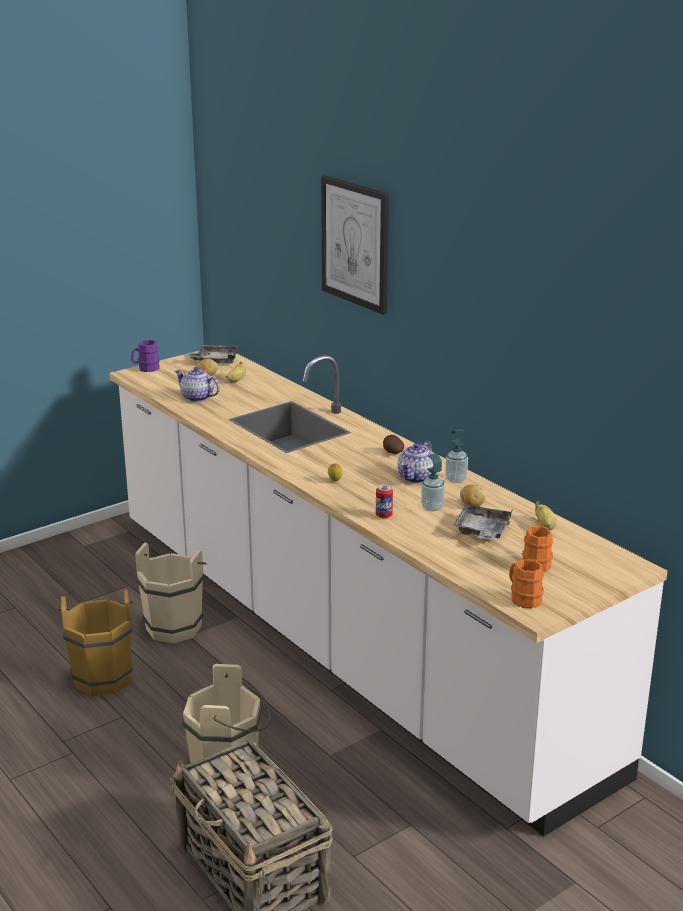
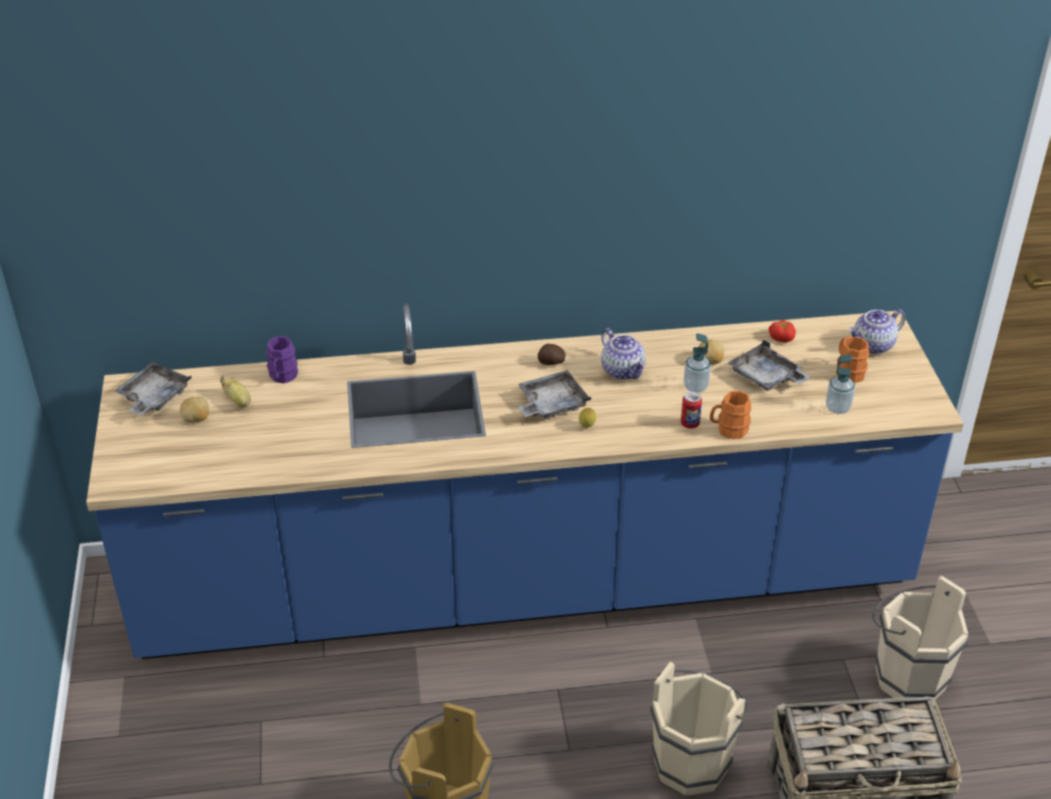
camera: 60 degrees left, 15 degrees up
(146, 369) = (112, 464): purple mug -> purple mug (282, 377)
(176, 625) = (388, 708): beige bucket -> beige bucket (905, 675)
(197, 397) = (259, 451): teapot -> teapot (873, 346)
(341, 639) = (525, 582): white counter -> blue counter
(345, 464) = (551, 404): none -> grey tray
(355, 243) = (401, 158): picture -> none
(456, 479) = (647, 348): soap dispenser -> soap dispenser (837, 408)
(523, 598) = (903, 406): orange mug -> orange mug (728, 429)
(545, 526) = (781, 337): banana -> tomato

